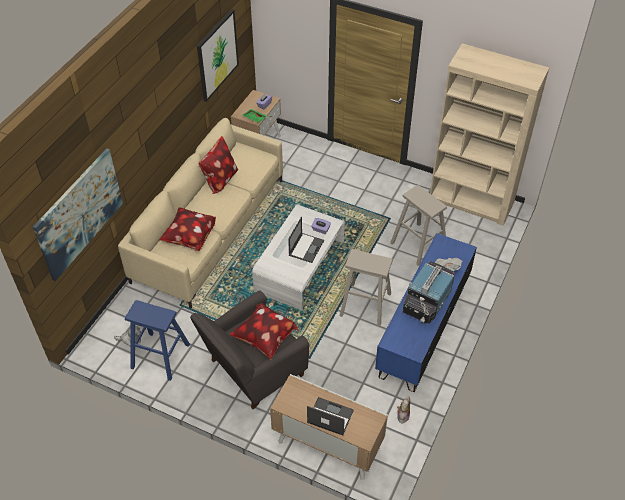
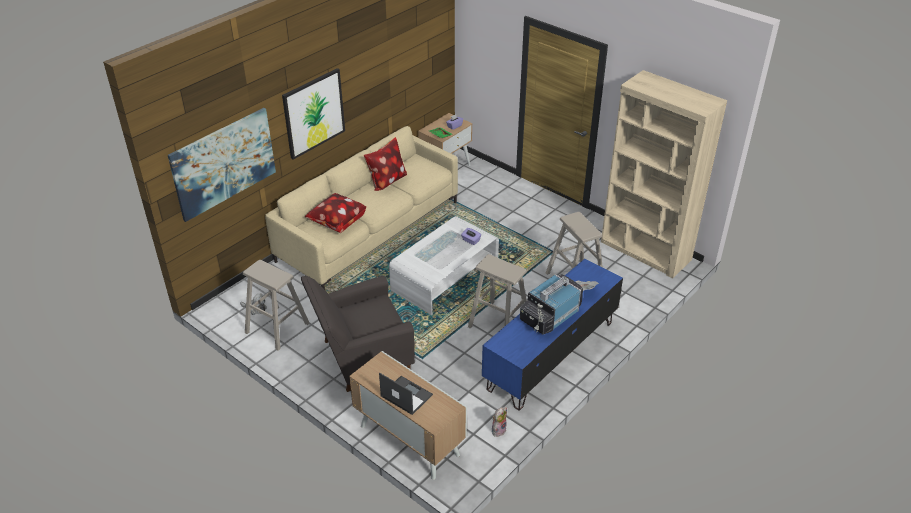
camera: 15 degrees right, 10 degrees down
(160, 356) = (277, 328): blue stool -> beige stool
(217, 55) = (408, 61): picture -> picture (314, 113)
(265, 340) = (373, 321): pillow -> none
(306, 247) = (450, 253): laptop -> none

